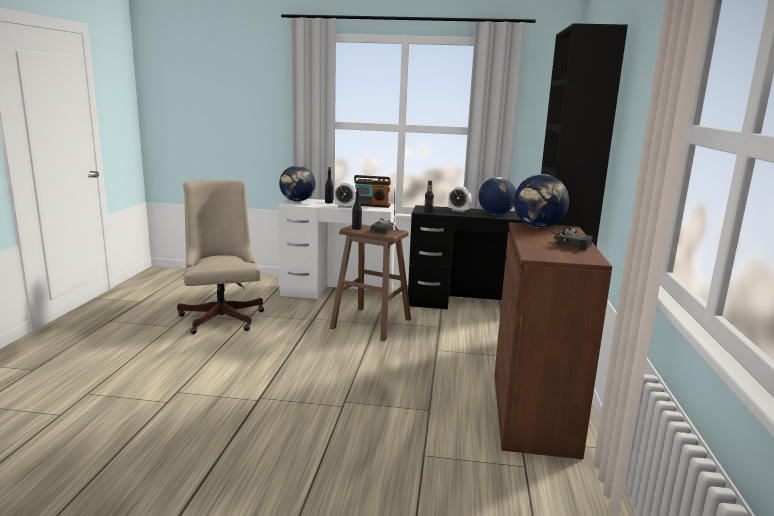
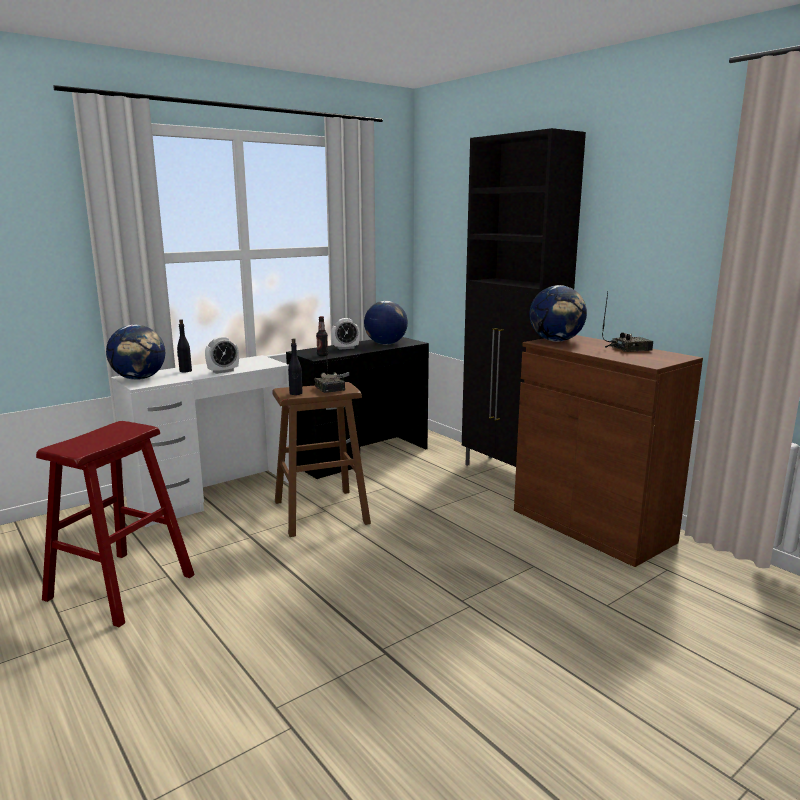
camera: 45 degrees left, 0 degrees up
(222, 316) = (121, 587): beige office chair -> red stool
(371, 205) = (245, 362): radio -> none

